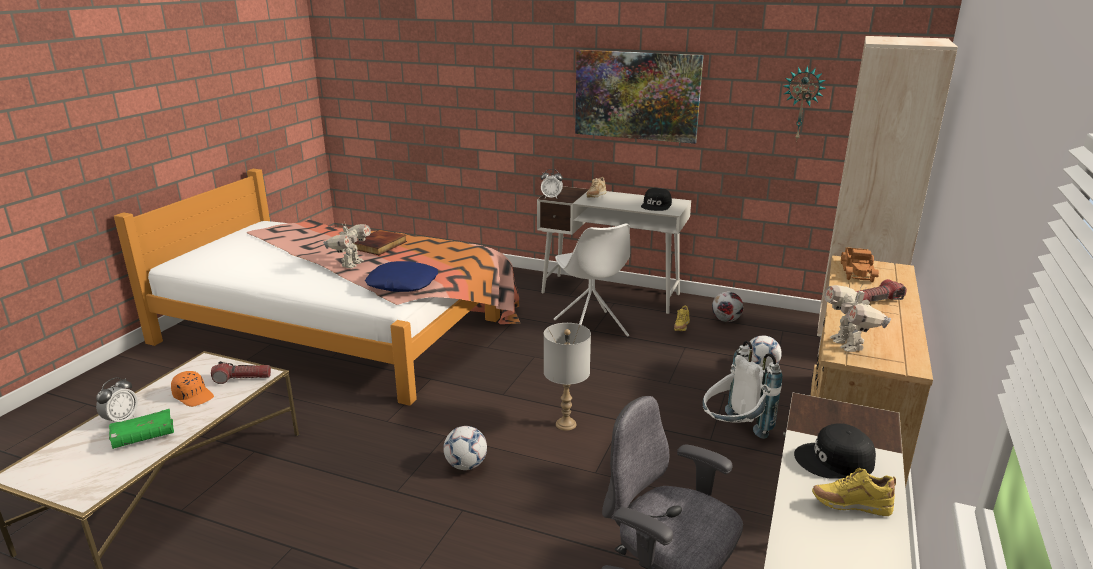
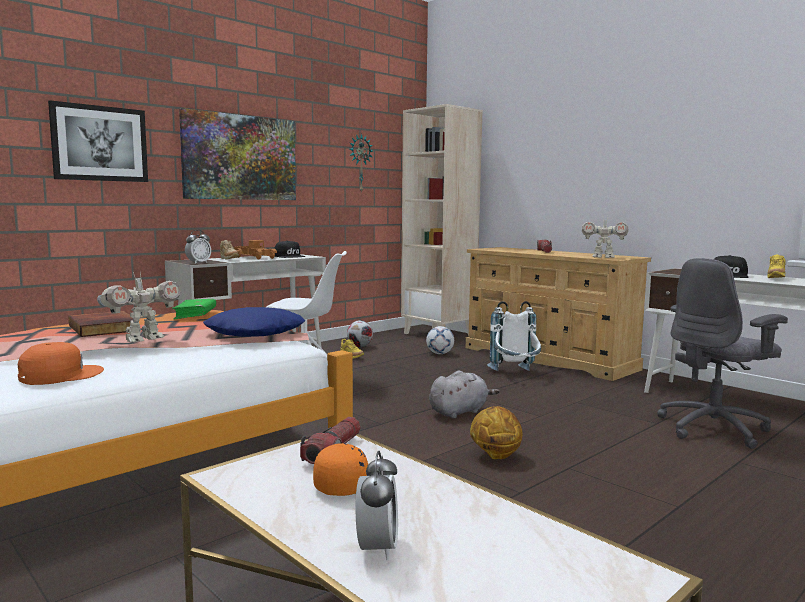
camera: 65 degrees left, 15 degrees down
(121, 420) = (377, 548): alarm clock -> alarm clock turned 45 degrees clockwise
(143, 436) = (458, 527): green book -> green book (195, 315)
(277, 274) = (60, 375): none -> orange cap
(351, 264) = (143, 339): toy robot -> toy robot turned 90 degrees clockwise
(466, 465) = (495, 456): football -> basketball
(512, 83) = (100, 143): none -> picture
(566, 424) = (460, 412): grey table lamp -> grey plush toy
(858, 272) = (499, 249): toy truck -> toy truck (255, 257)

